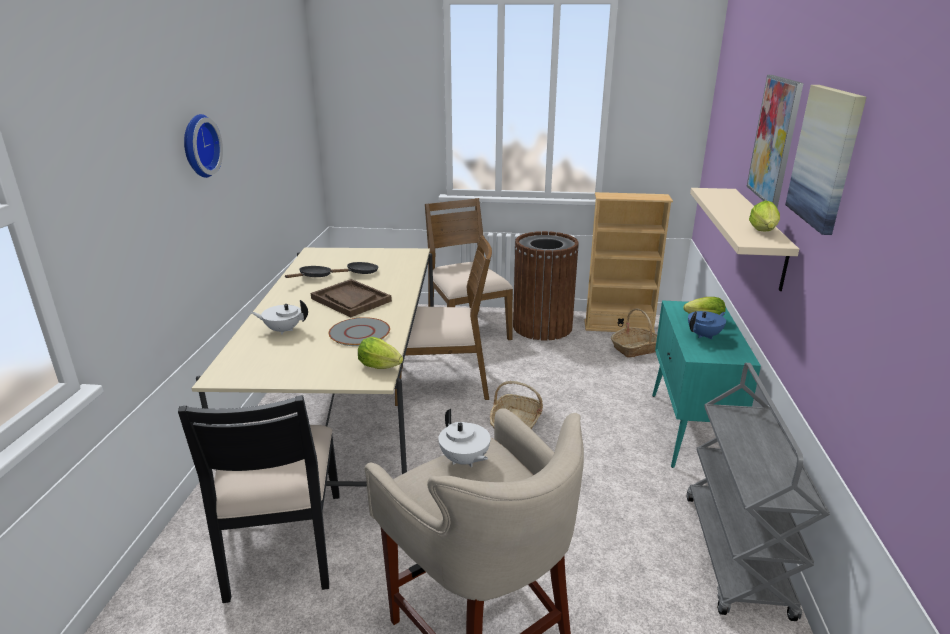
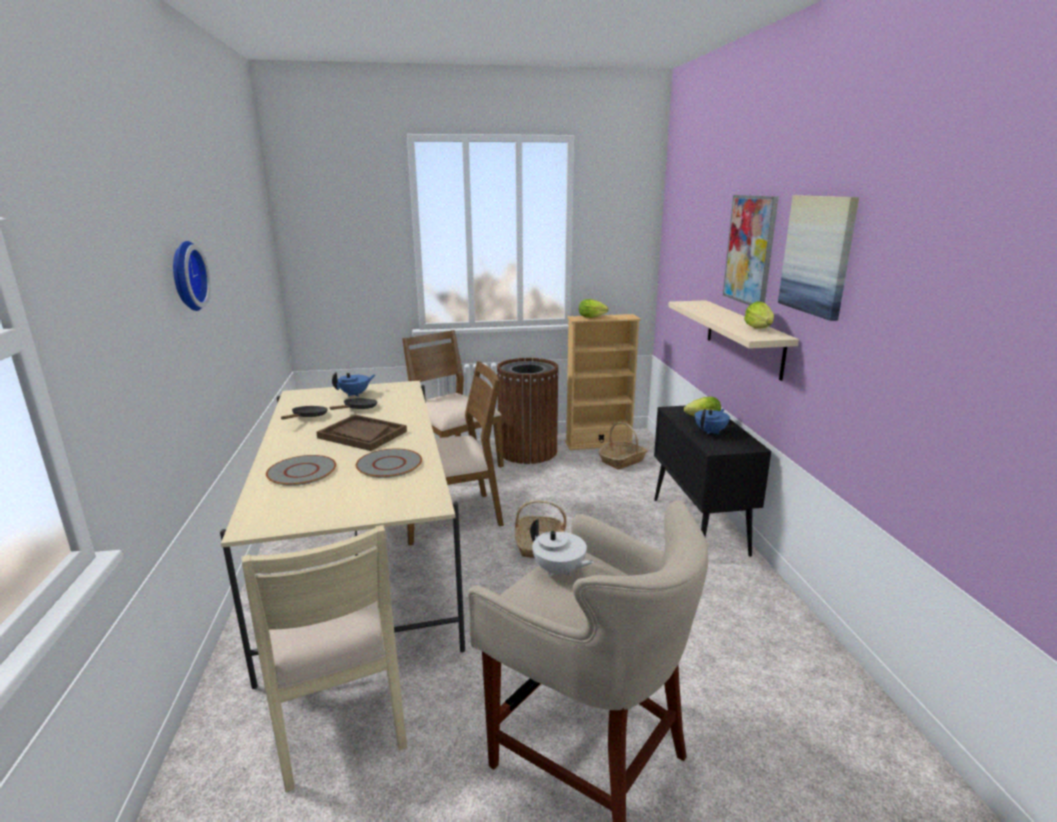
camera: 15 degrees left, 5 degrees down
(283, 330) = (301, 471): white teapot -> grey plate
(283, 544) = (336, 711): black chair -> beige chair
(364, 257) = (355, 394): none -> blue teapot
(382, 367) = (432, 494): lettuce -> lettuce (593, 317)
(689, 431) = (699, 526): turquoise cabinet -> black cabinet
(736, 555) = (787, 629): grey cart -> none

